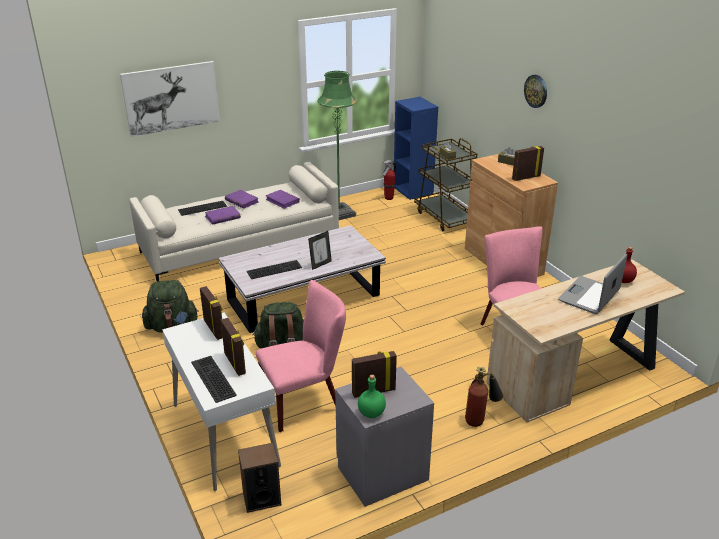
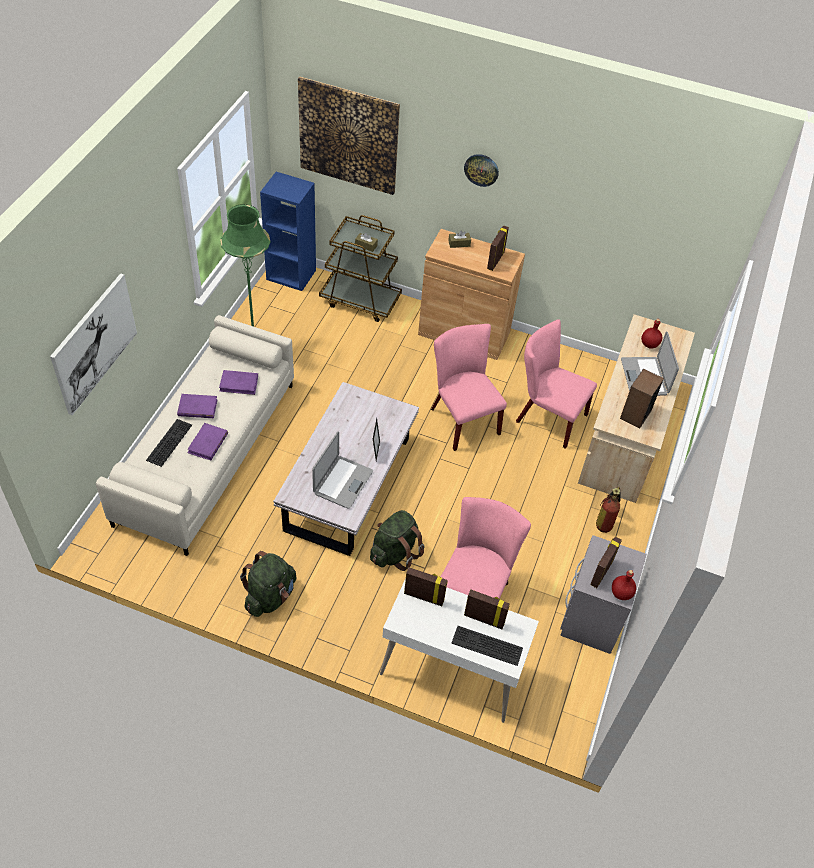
camera: 45 degrees left, 20 degrees up
(261, 498) = (540, 701): speaker -> speaker (635, 414)
(274, 269) = (342, 482): keyboard -> laptop
(372, 413) = (621, 593): green bottle -> red bottle
(388, 198) = (279, 299): fire extinguisher -> none
(437, 303) = (461, 418): none -> pink chair
(460, 62) = (348, 136): none -> picture

